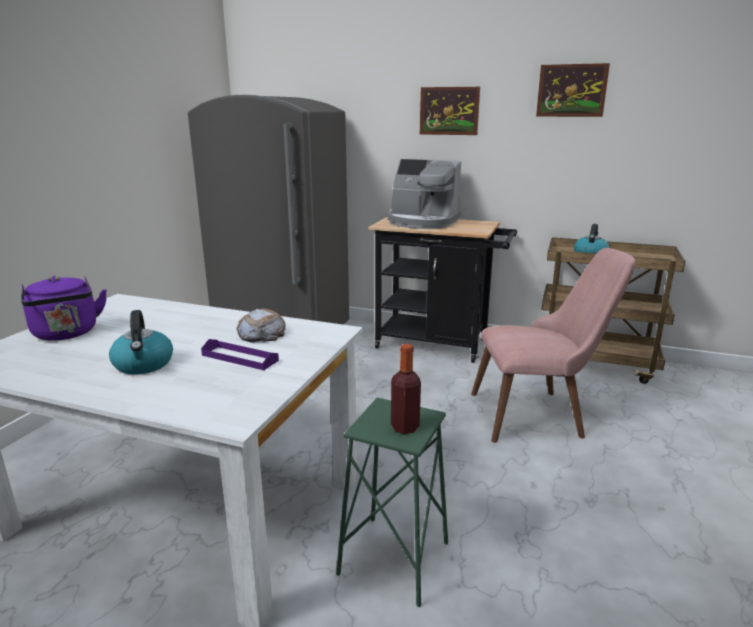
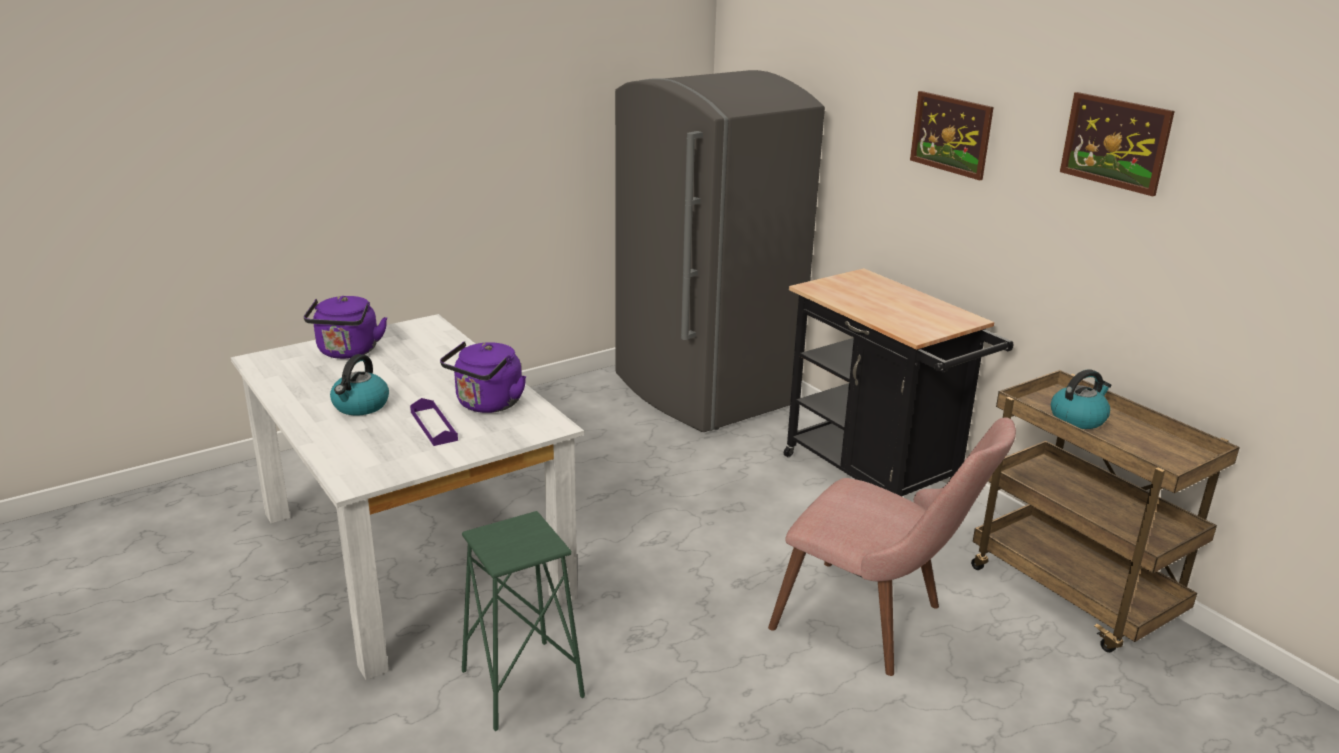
camera: 35 degrees right, 5 degrees up
(261, 333) = (487, 405): bread -> purple kettle
(405, 427) = (514, 548): bottle -> none
(422, 222) = (875, 295): coffee machine -> none

